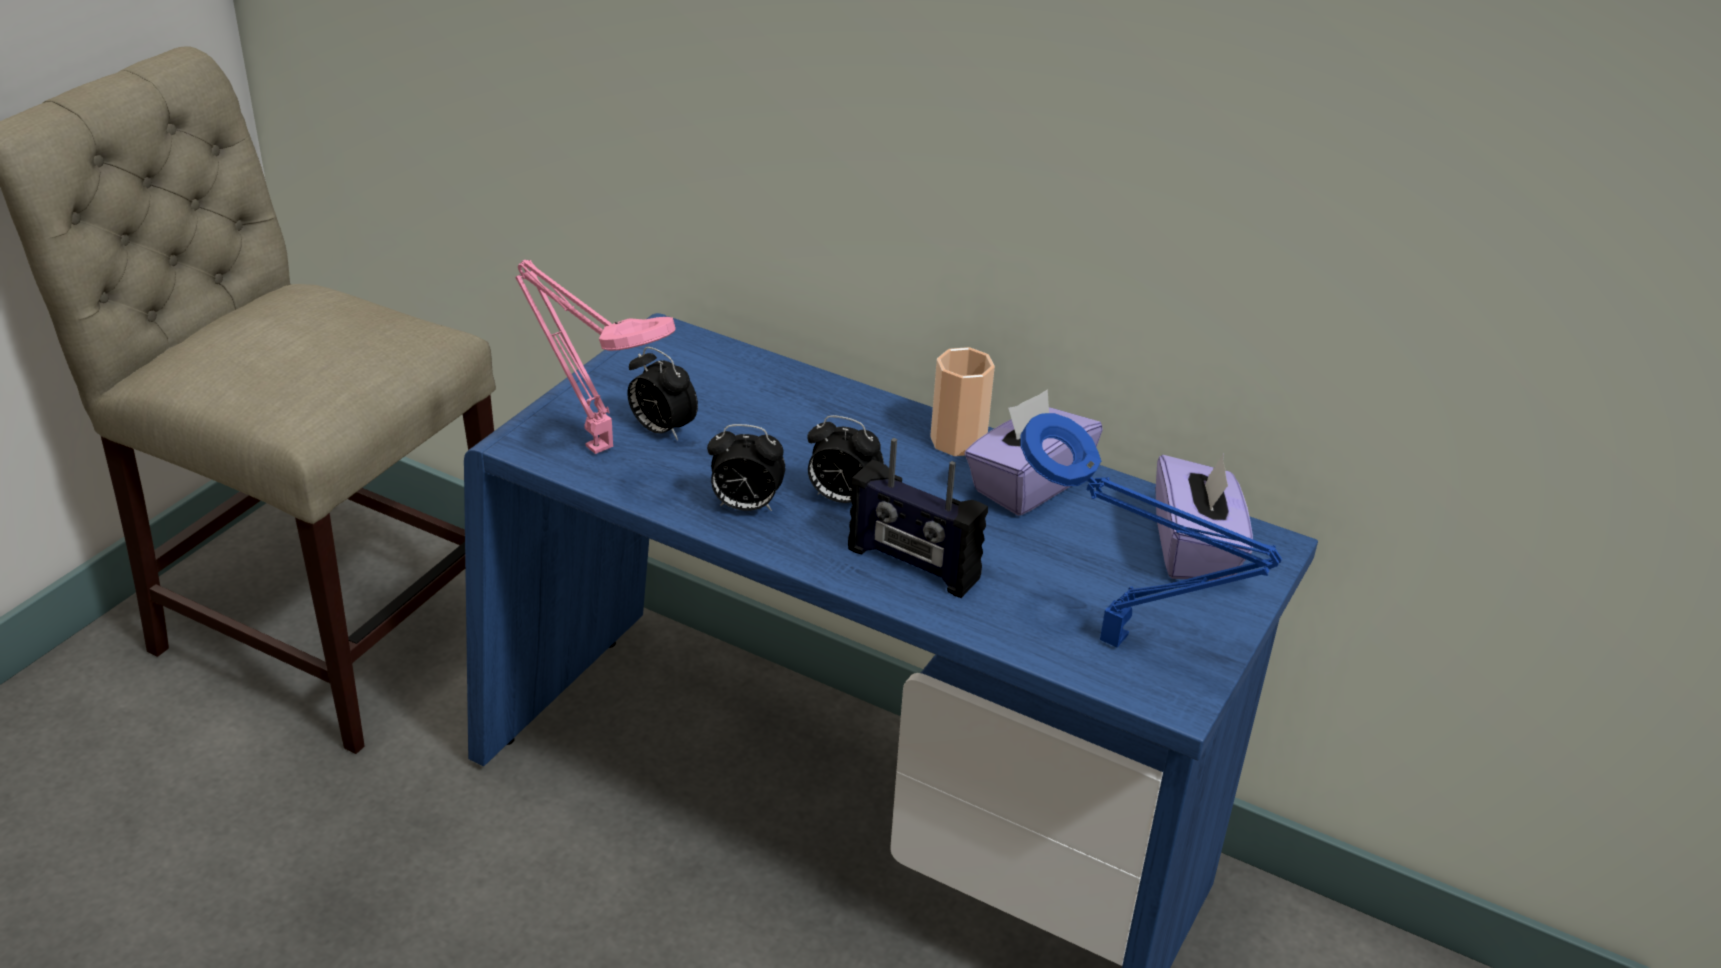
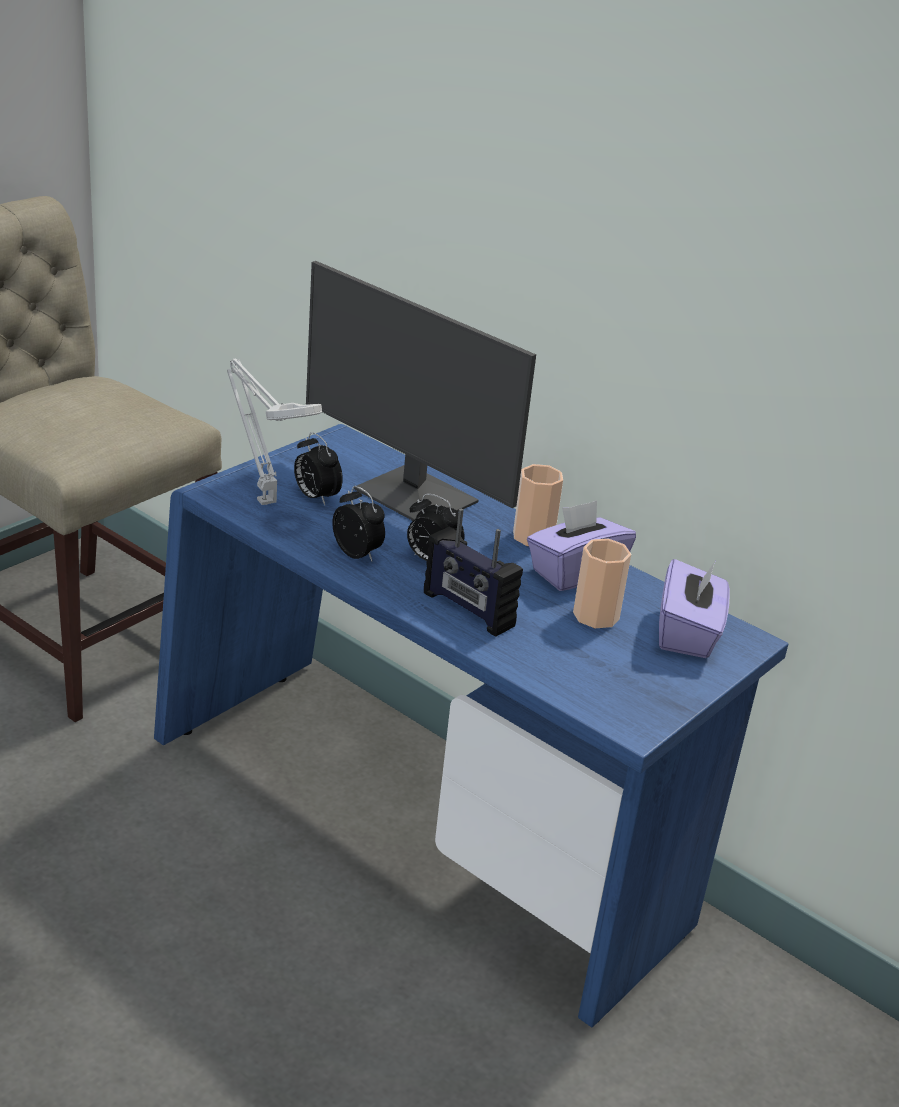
camera: 10 degrees right, 5 degrees down
(595, 445) = (264, 500): pink table lamp -> grey table lamp
(745, 506) = (358, 554): alarm clock -> alarm clock turned 150 degrees counterclockwise
(788, 408) = (414, 497): none -> monitor
(1074, 544) = (596, 616): none -> cup
(1121, 643) = (606, 685): blue table lamp -> none

